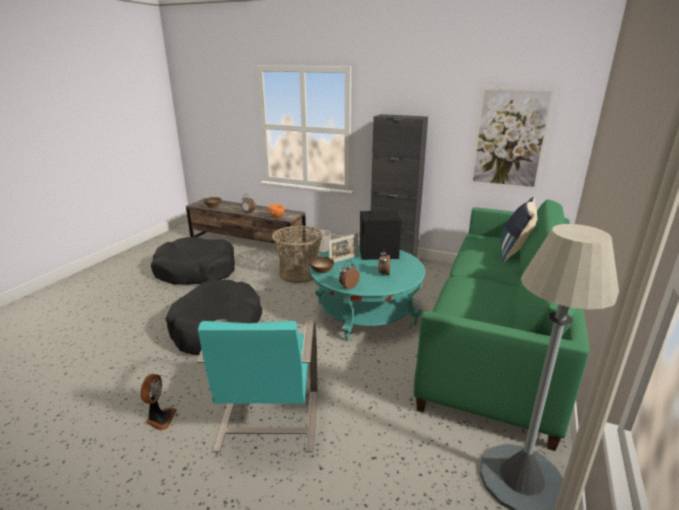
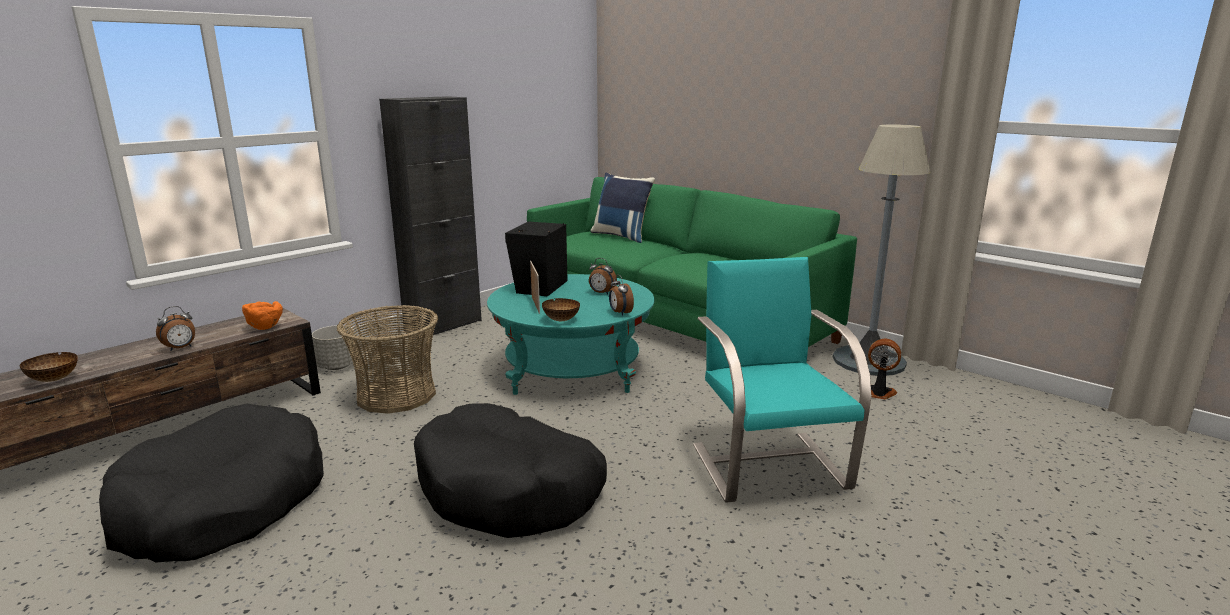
camera: 70 degrees left, 5 degrees down
(160, 418) = (736, 558): fan -> fan (879, 393)
(268, 421) = (768, 465): turquoise armchair -> turquoise armchair turned 120 degrees counterclockwise
(509, 139) = (534, 117): picture -> none

